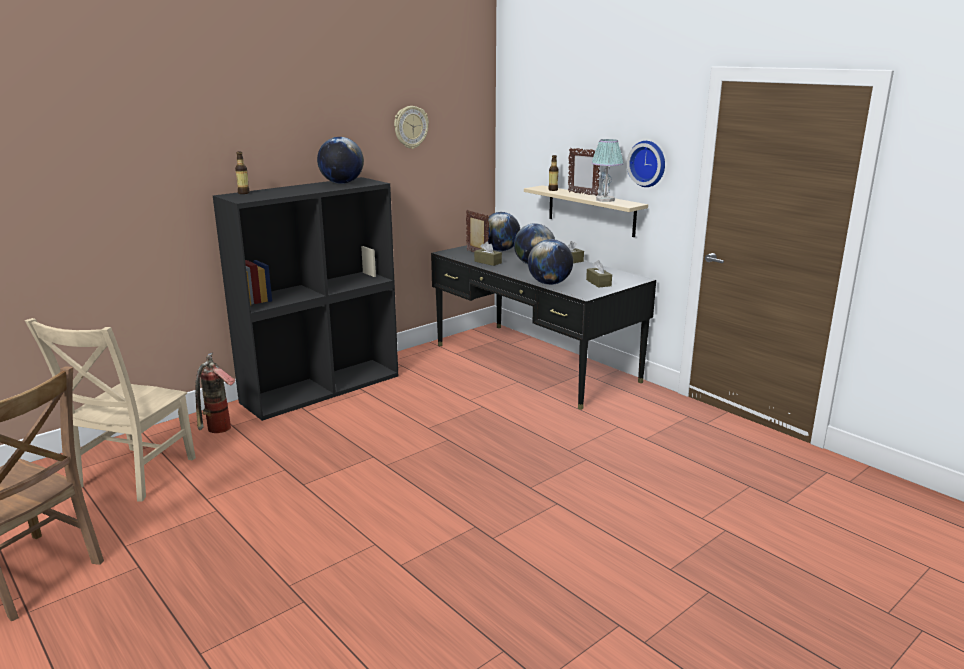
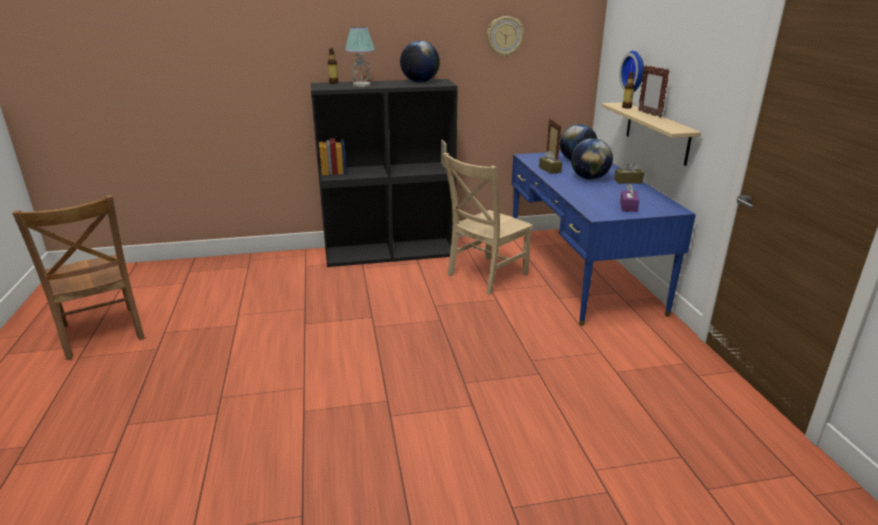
camera: 30 degrees right, 5 degrees up
(132, 475) = (215, 284): beige chair -> beige chair (485, 276)
(218, 432) = (292, 268): fire extinguisher -> none
(534, 362) = (580, 271): black desk -> blue desk
(549, 283) = (579, 198): globe -> none
(598, 283) = (628, 206): brown tissue box -> purple tissue box
(605, 200) = (661, 122): table lamp -> table lamp (361, 85)
(648, 163) = (707, 87): wall clock -> wall clock (635, 72)

